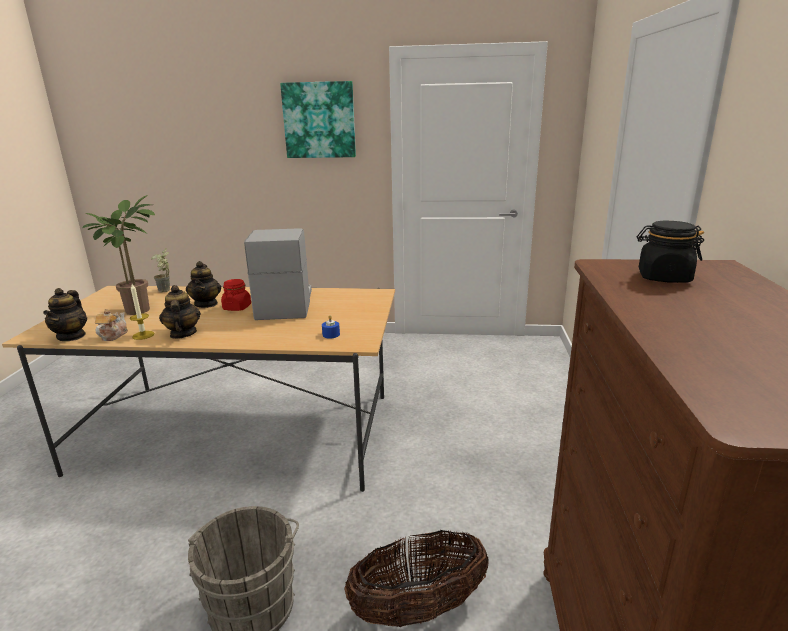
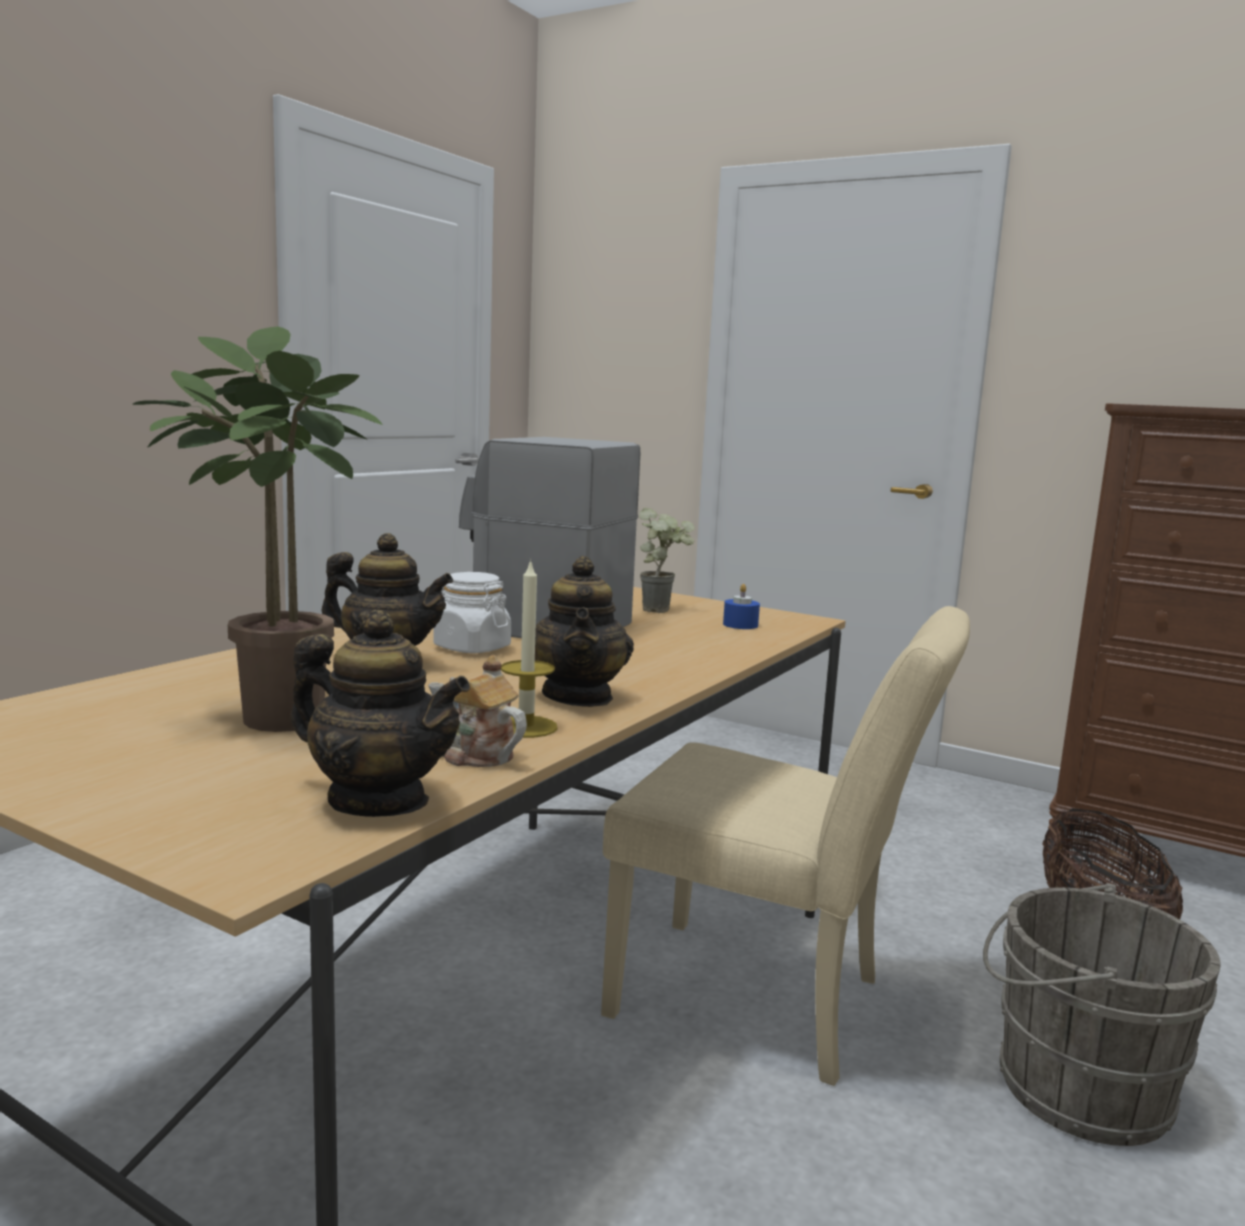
camera: 65 degrees left, 10 degrees down
(166, 291) = (165, 681): potted plant -> potted plant (662, 610)
(183, 334) = (578, 697): teapot -> teapot turned 105 degrees counterclockwise
(237, 307) = (471, 648): red jar -> white jar
(276, 495) = (768, 1003): none -> beige chair
(319, 120) = (128, 226): picture -> none
(663, 277) = (1187, 406): black jar -> none

